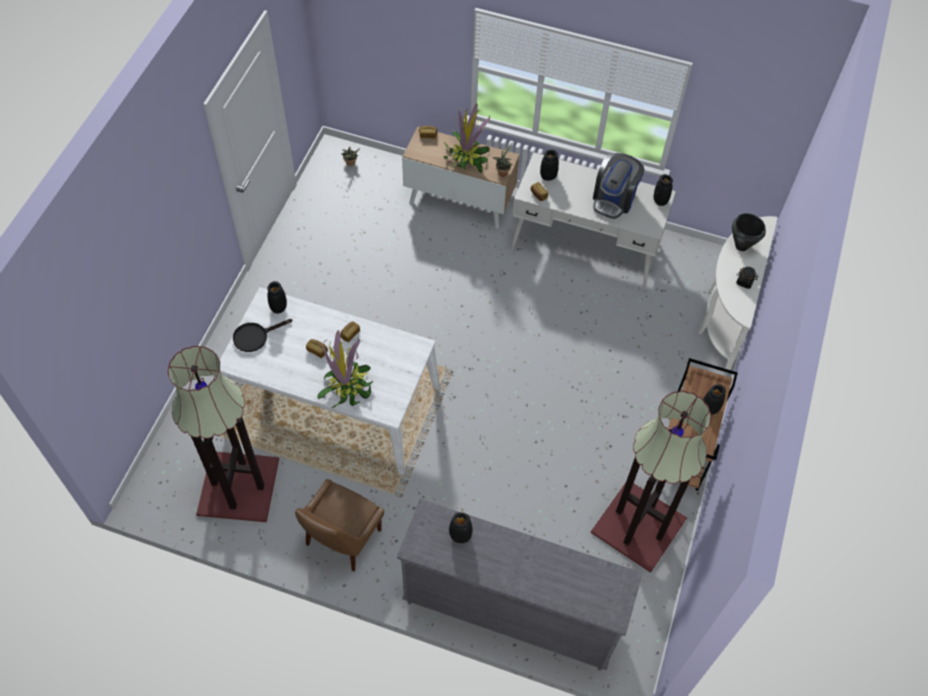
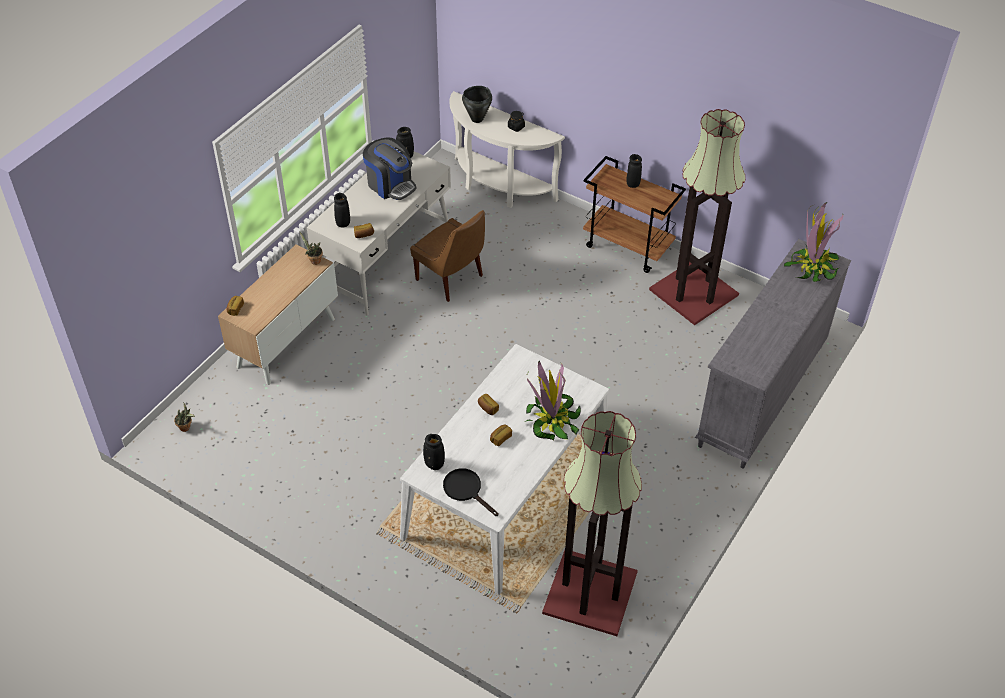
camera: 75 degrees left, 10 degrees down
(255, 336) = (466, 490): black frying pan -> black frying pan turned 150 degrees clockwise
(341, 539) = (668, 510): brown chair -> brown chair (451, 279)
(460, 536) = (750, 343): black vase -> none
(466, 157) = (281, 284): potted plant -> potted plant (812, 267)

